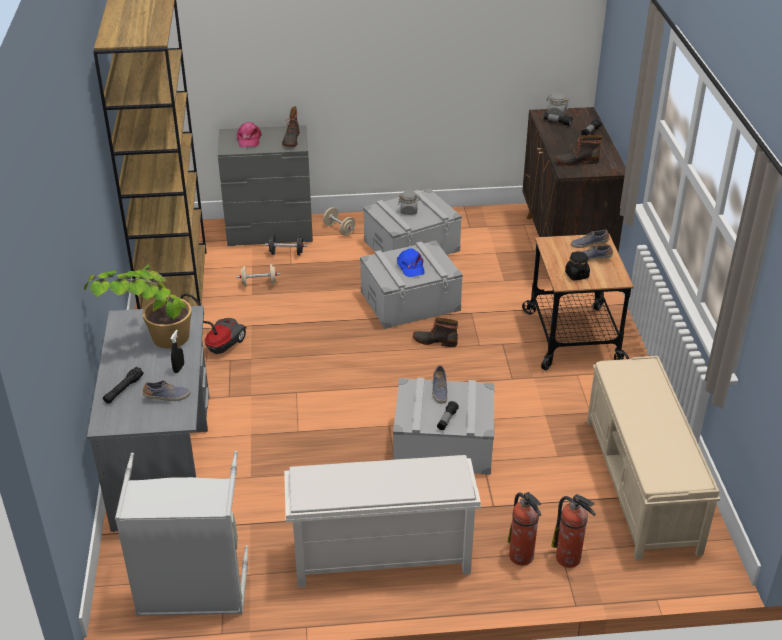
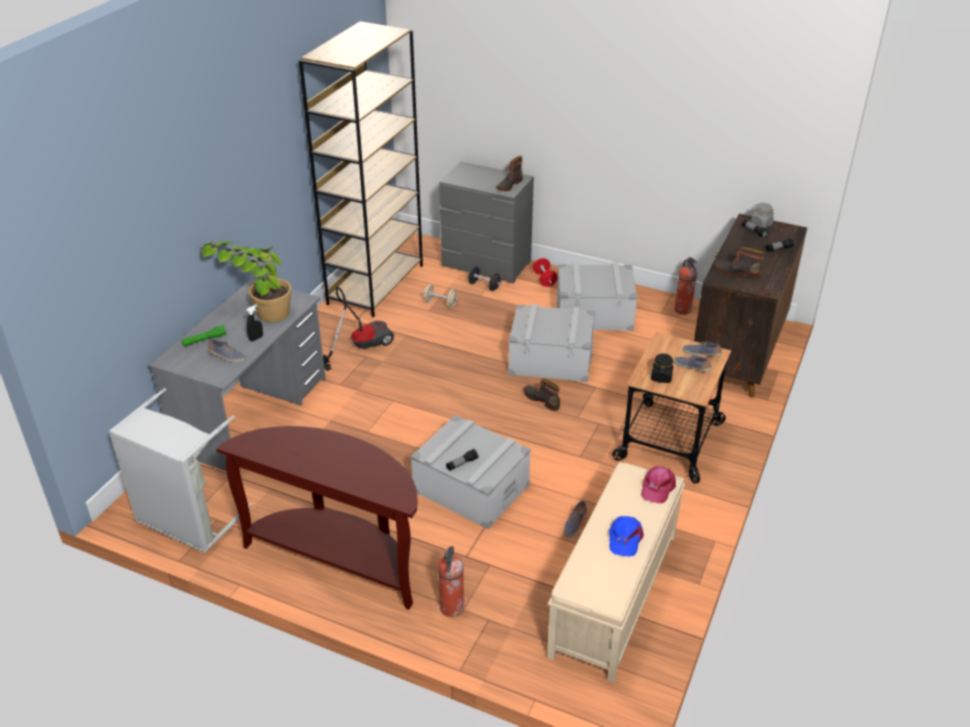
camera: 30 degrees right, 0 degrees up
(123, 389) = (204, 340): black flashlight -> green flashlight
(248, 139) = (475, 176): pink cap -> pink cap (657, 487)
(339, 229) = (544, 280): beige dumbbell -> red dumbbell
(380, 558) = (339, 558): white shoe rack -> brown console table
(409, 211) = (594, 279): grey jar -> none
(410, 266) = (551, 326): blue cap -> blue cap (624, 538)
(439, 390) = (478, 437): shoe -> shoe (574, 524)
(569, 559) = (490, 629): fire extinguisher -> fire extinguisher (683, 310)

